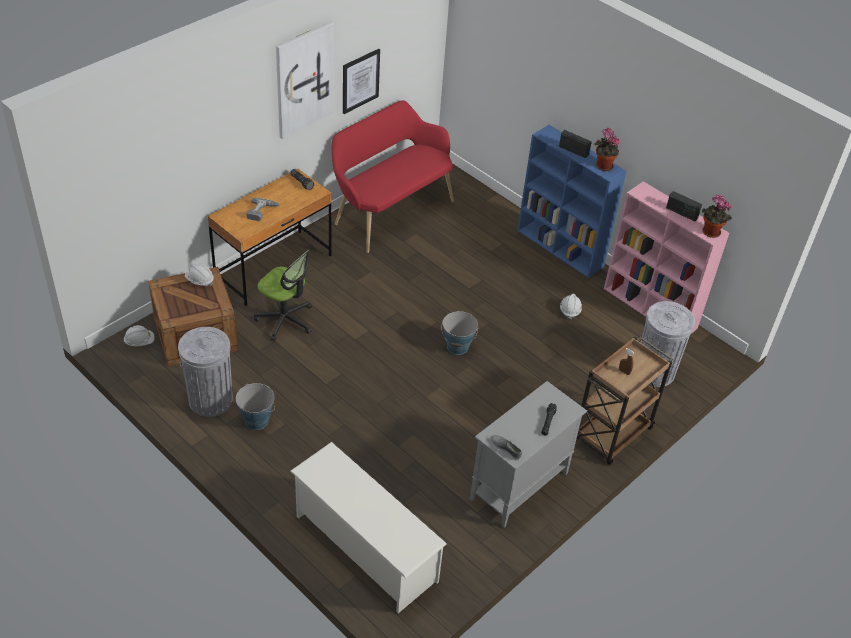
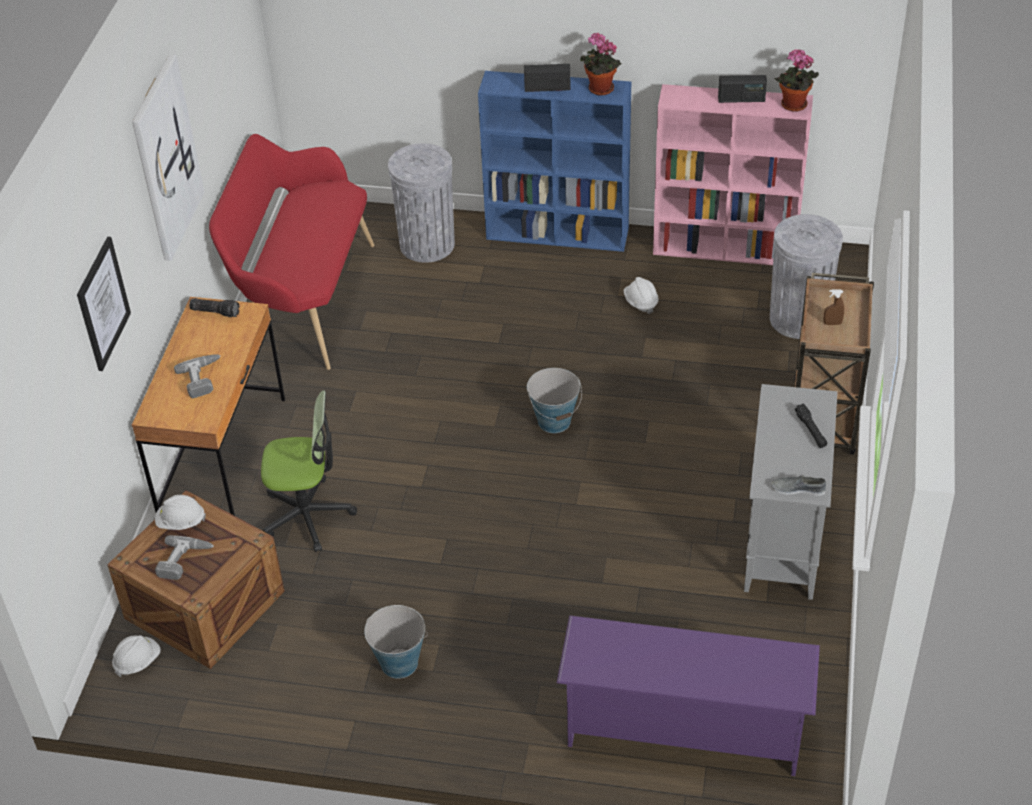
camera: 30 degrees left, 0 degrees up
(182, 300) = (184, 561): none -> power drill
(210, 400) = (312, 675): grey trash can -> grey trash can (427, 244)
(360, 81) = (210, 128): picture -> picture (102, 303)
(364, 548) = (684, 728): white shoe rack -> purple shoe rack

